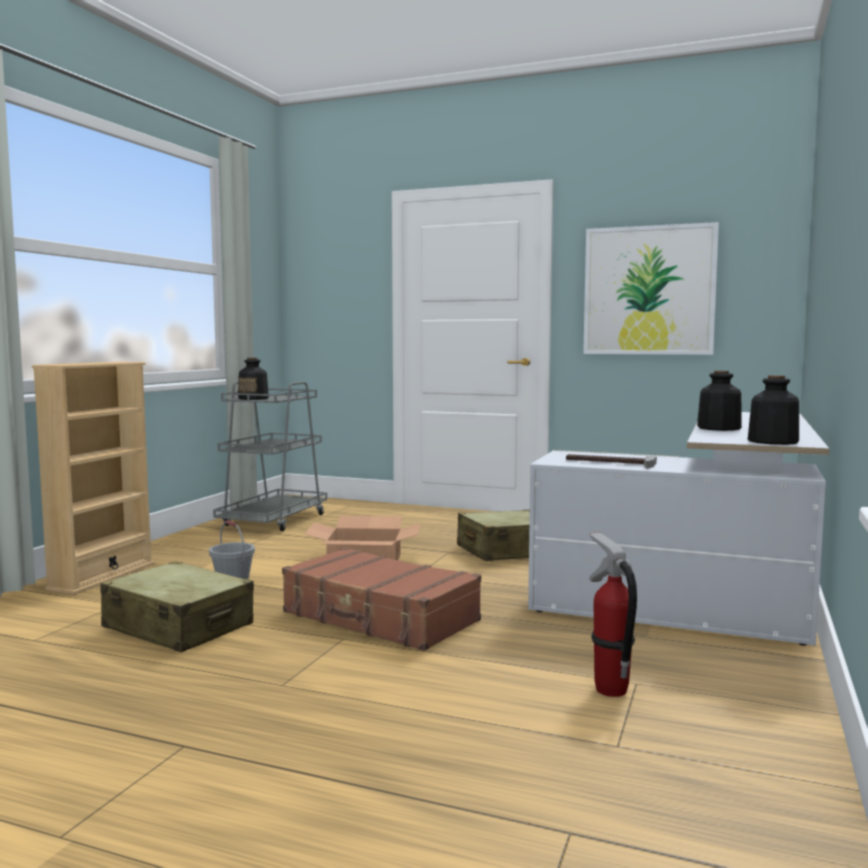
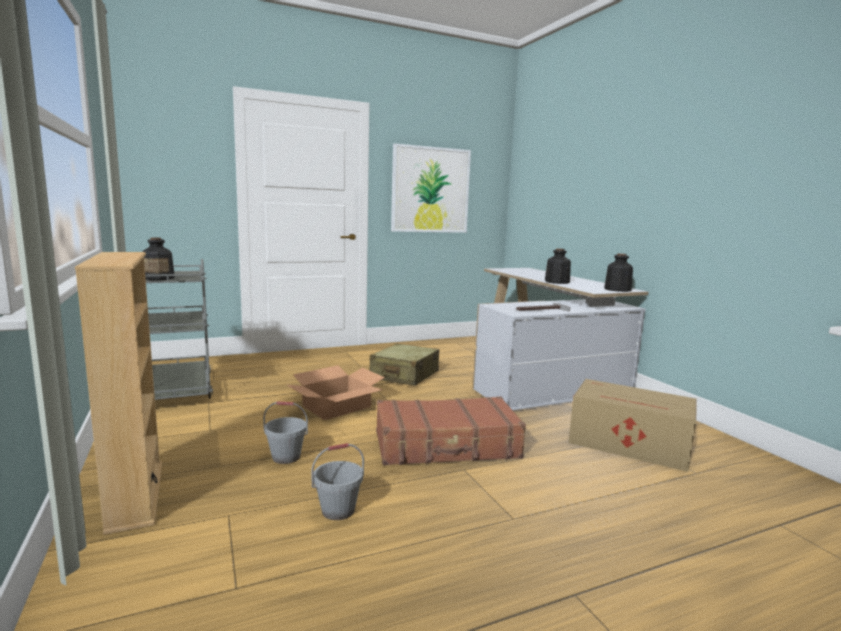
camera: 45 degrees left, 5 degrees up
(178, 627) = (338, 510): beige suitcase -> grey bucket
(610, 689) = (631, 444): fire extinguisher -> cardboard box

